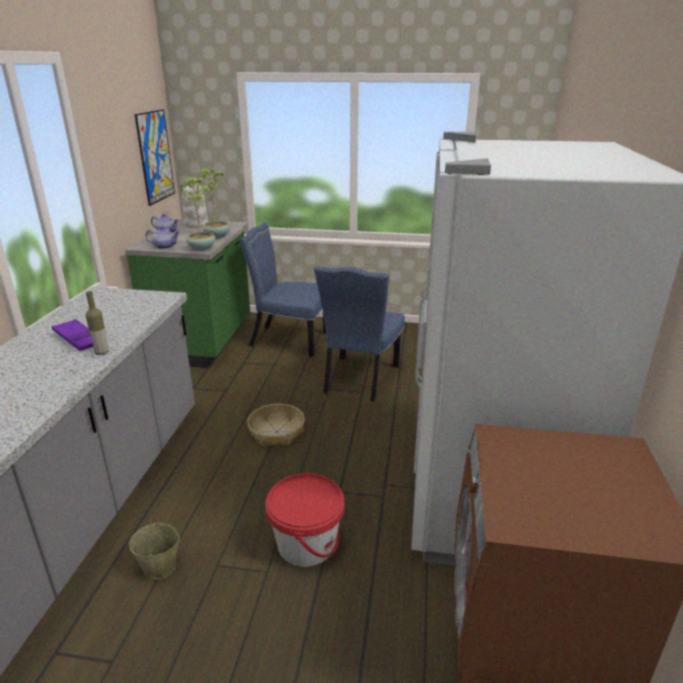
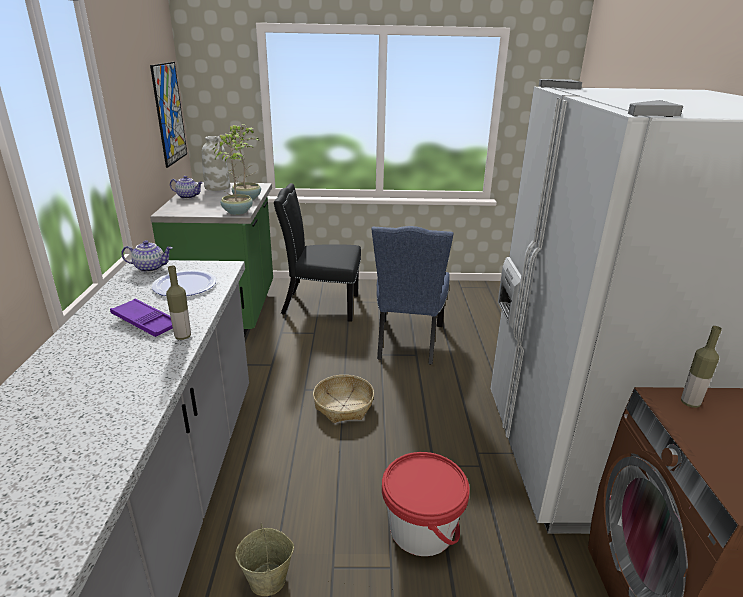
camera: 10 degrees left, 0 degrees up
(125, 310) = (184, 285): none -> plate
(164, 246) = (194, 211): teapot -> teapot (150, 268)
(290, 340) = (322, 305): blue chair -> black chair
(518, 441) = (690, 403): none -> bottle

